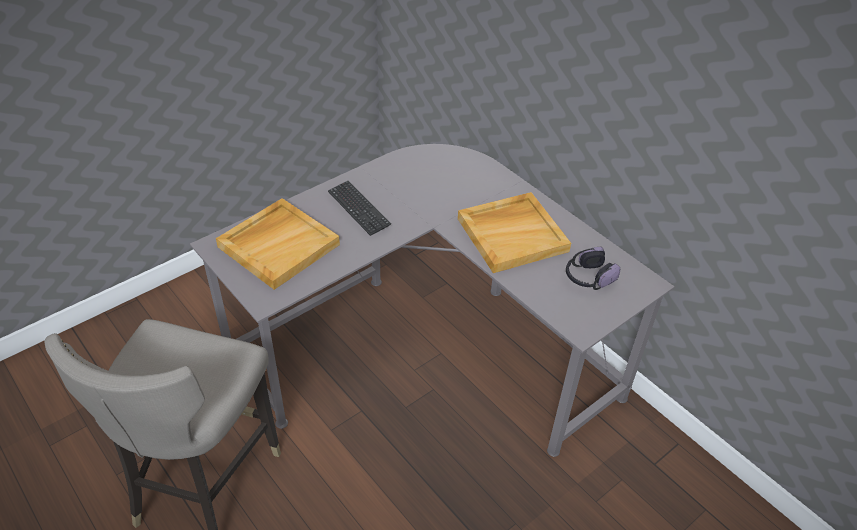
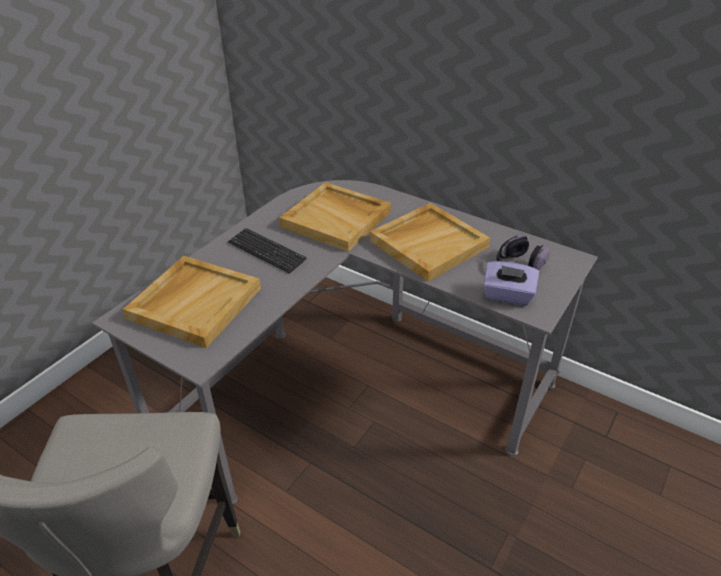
camera: 15 degrees left, 5 degrees down
(437, 189) = (337, 219): none -> beige tray
(561, 305) = (507, 295): none -> purple tissue box

